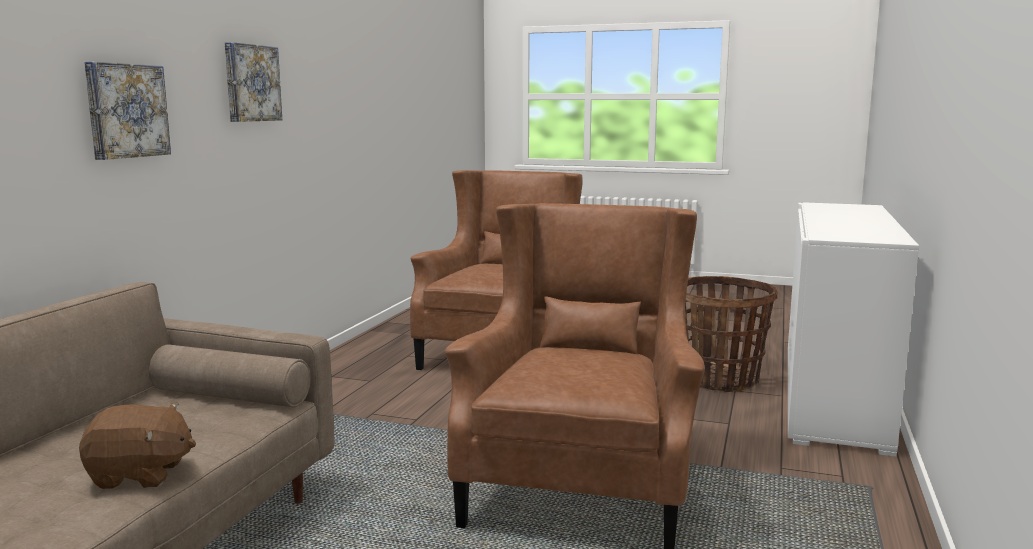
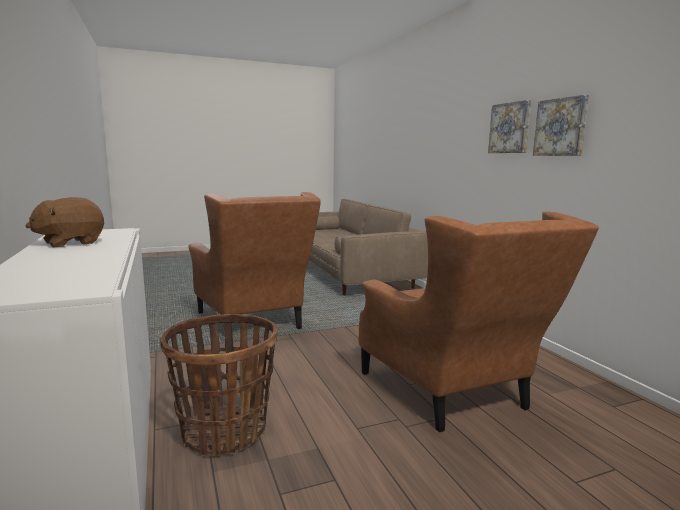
camera: 140 degrees right, 0 degrees up
(125, 110) = (446, 147): picture -> picture (561, 127)
(140, 475) = (327, 241): brown plush toy -> brown plush toy (70, 243)

